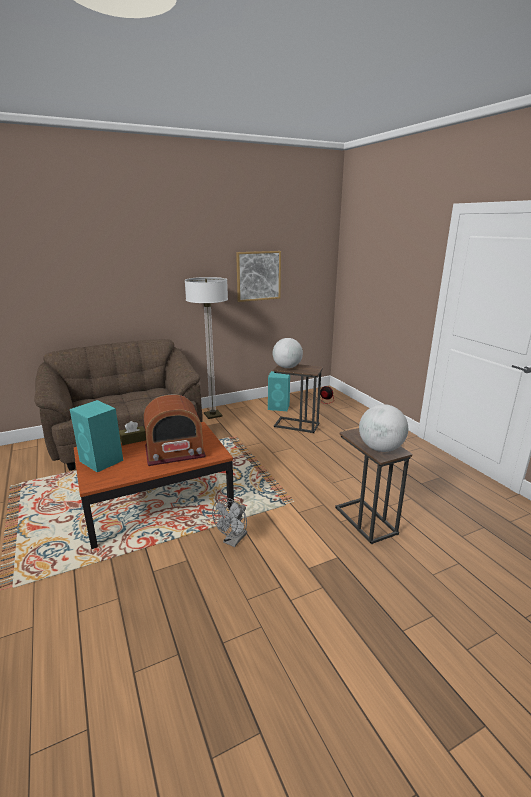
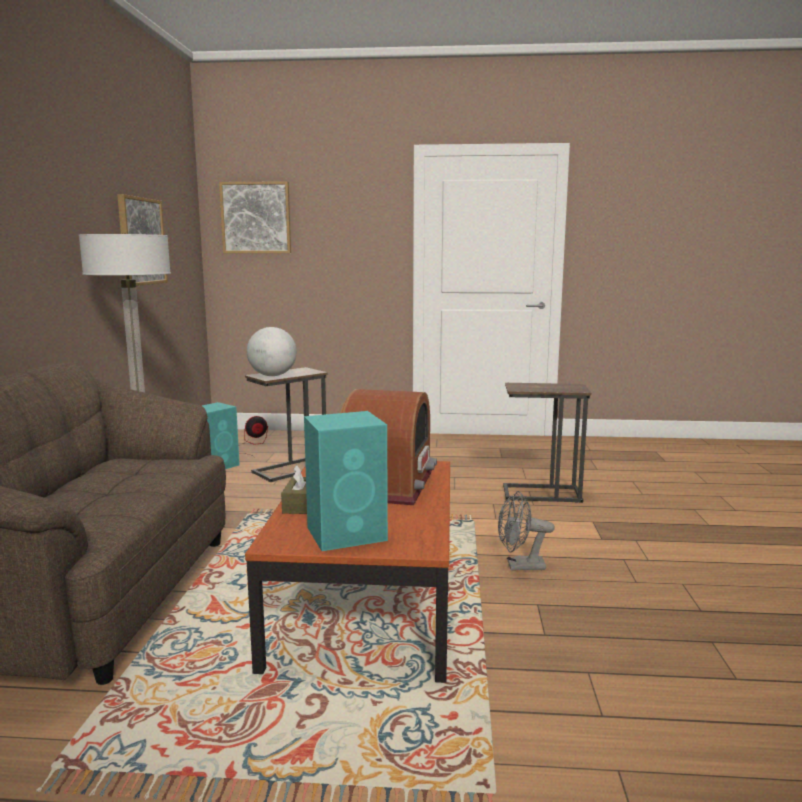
camera: 60 degrees left, 10 degrees down
(233, 541) = (520, 566): grey fan -> grey fan turned 120 degrees clockwise
(359, 257) = (256, 218): none -> picture
(381, 448) = (563, 387): globe -> none

